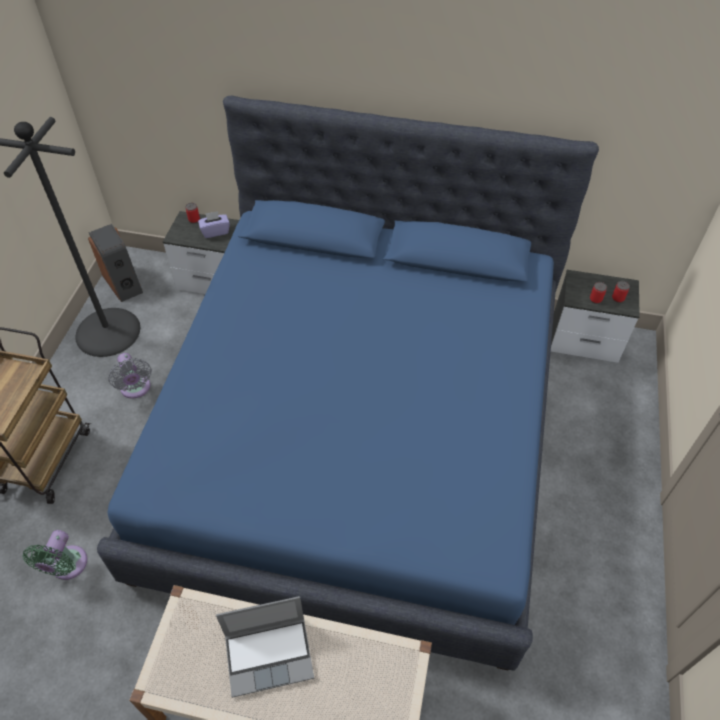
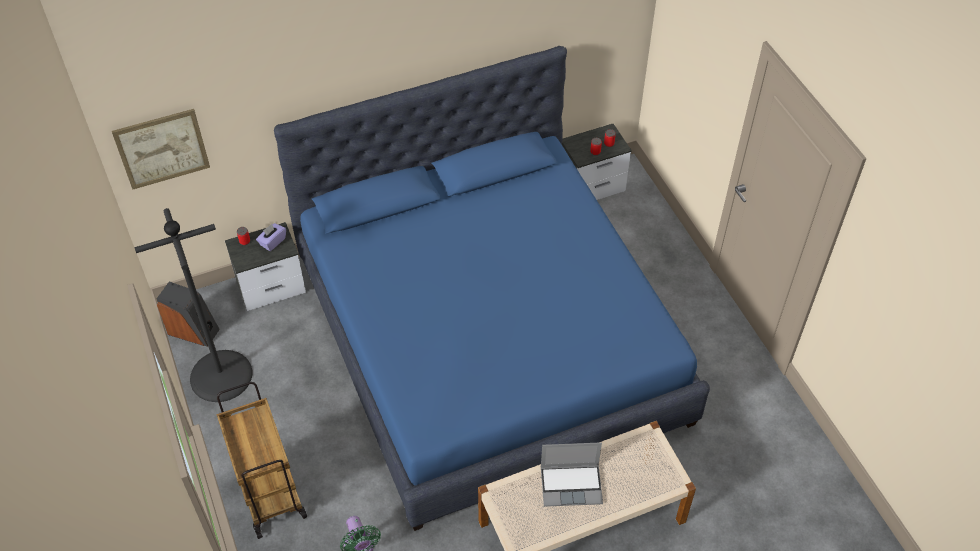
camera: 35 degrees left, 0 degrees up
(114, 72) = (162, 148): none -> picture
(136, 389) = (290, 404): grey fan -> none
(270, 655) = (572, 485): laptop -> laptop turned 45 degrees clockwise

